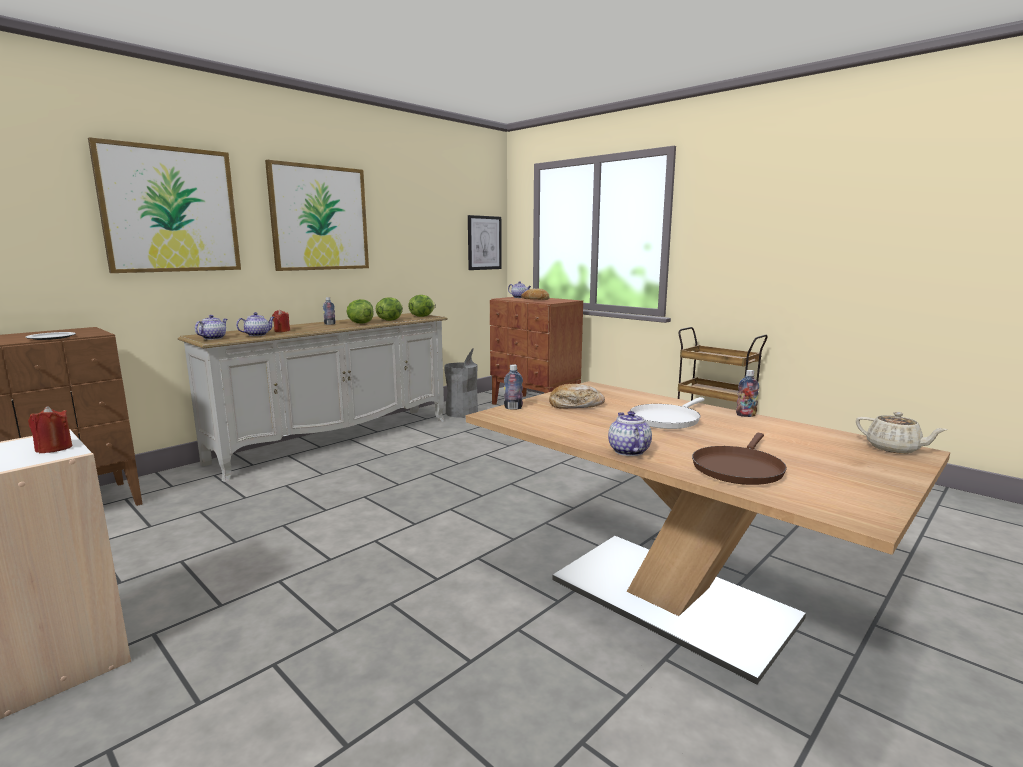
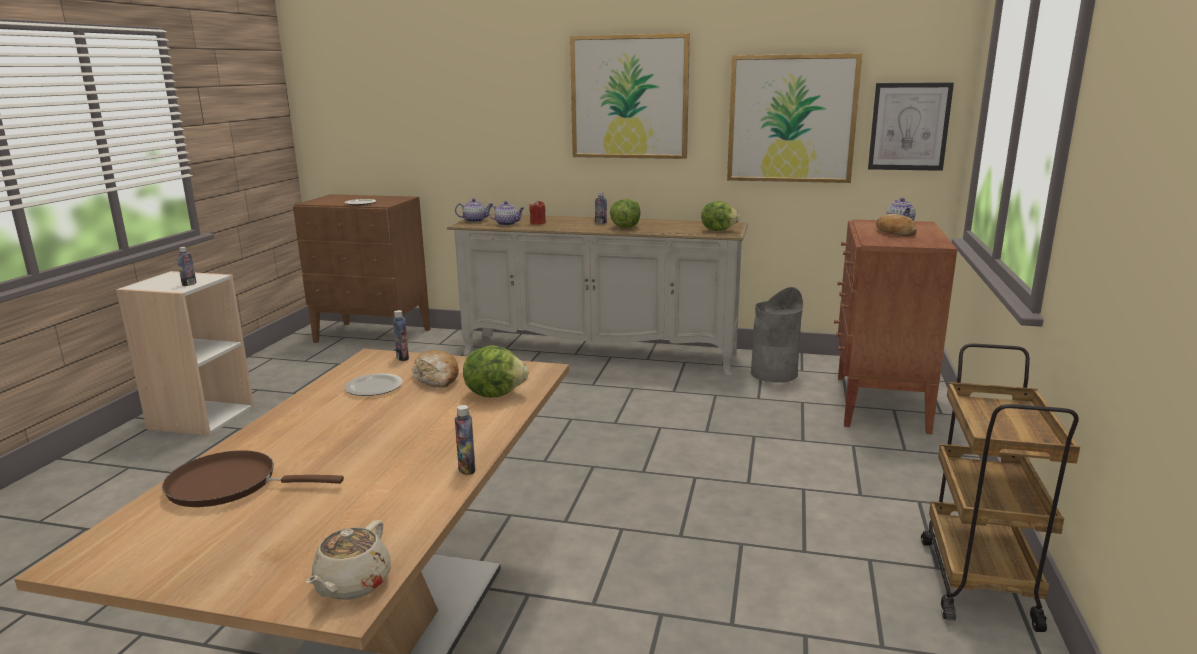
camera: 60 degrees right, 5 degrees up
(54, 448) = (189, 284): red candle -> bottle
(170, 210) = (481, 95): picture -> picture (791, 119)
(389, 320) = (665, 229): lettuce -> lettuce (495, 393)
(571, 419) = (374, 387): none -> plate
(628, 451) = (273, 427): teapot -> none
(666, 419) = (409, 428): white frying pan -> none

